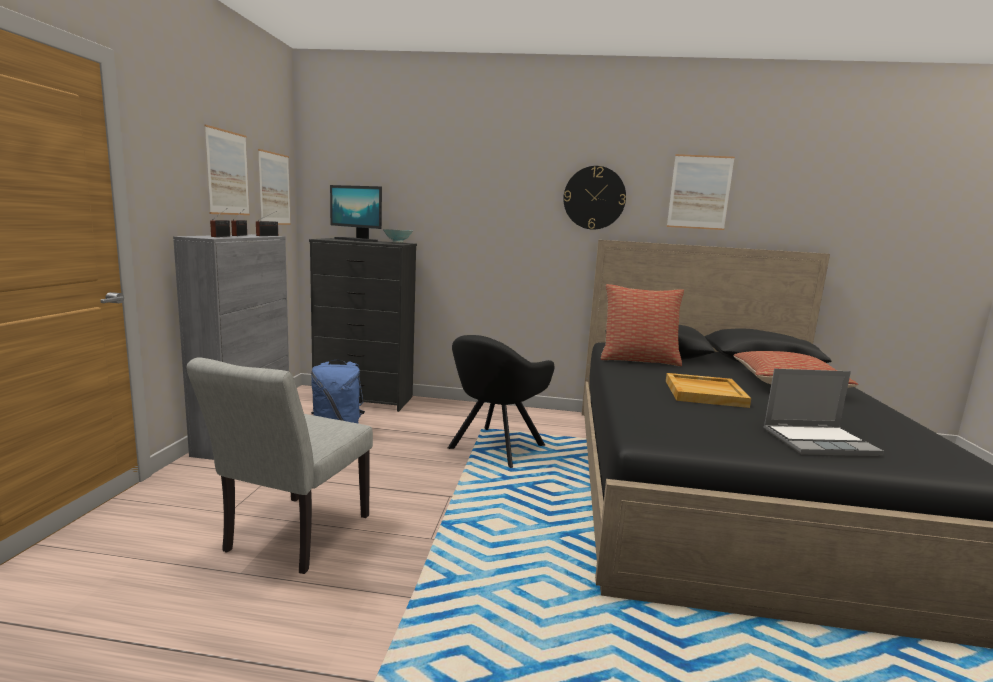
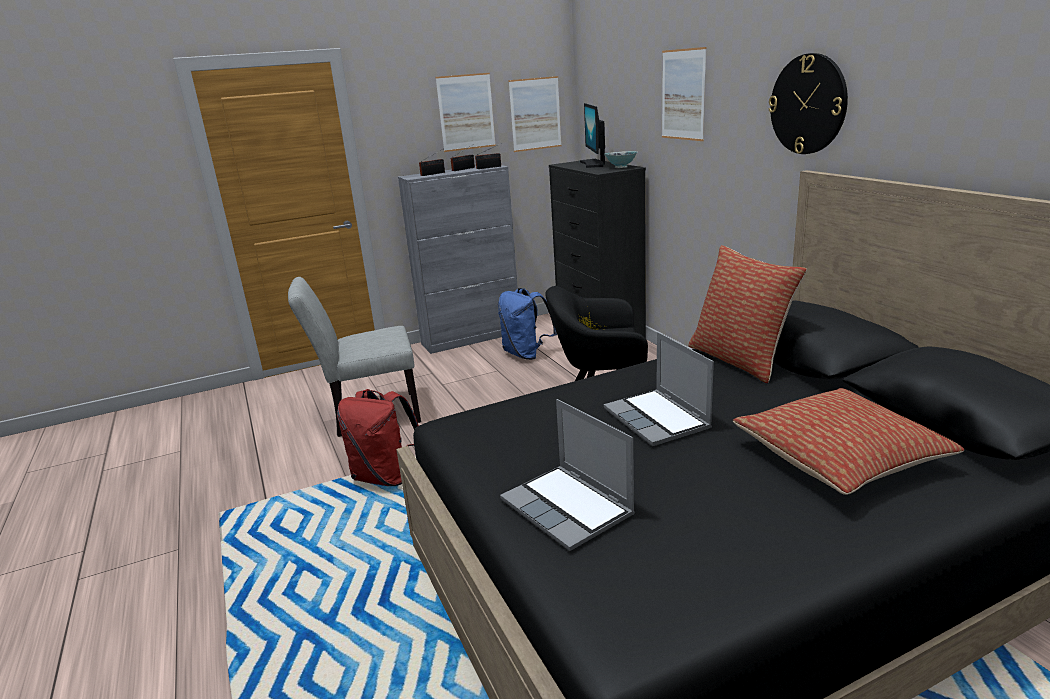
camera: 60 degrees right, 10 degrees up
(449, 571) = (385, 477): none -> red backpack
(699, 192) = (961, 86): picture -> picture (683, 95)
(705, 393) = (658, 419): beige tray -> laptop

